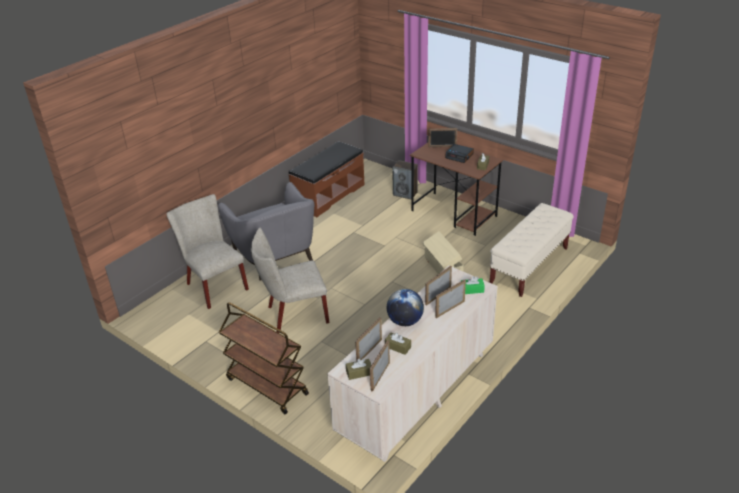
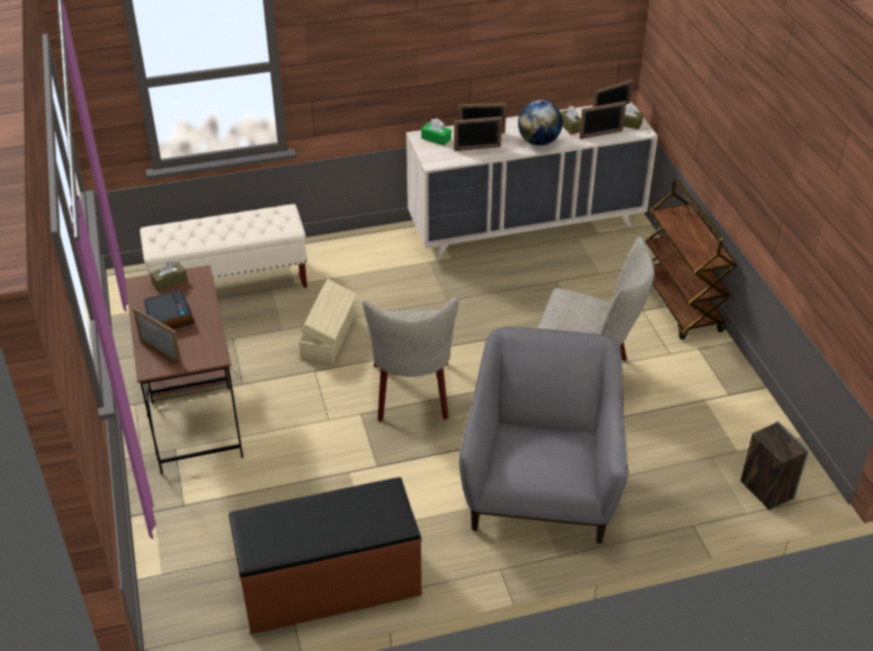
camera: 145 degrees left, 5 degrees up
(214, 285) = (673, 483): beige chair -> beige chair (412, 395)
(405, 194) = (203, 501): speaker -> speaker (766, 489)

